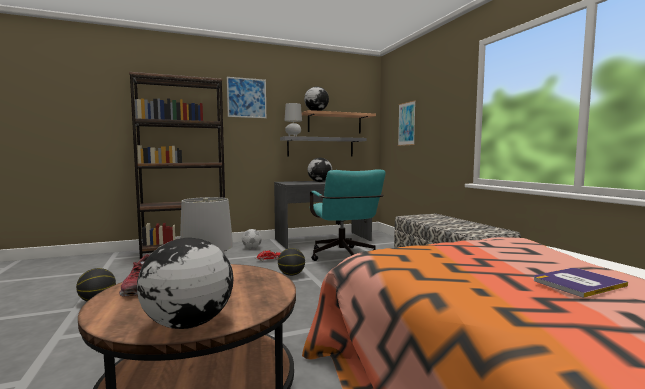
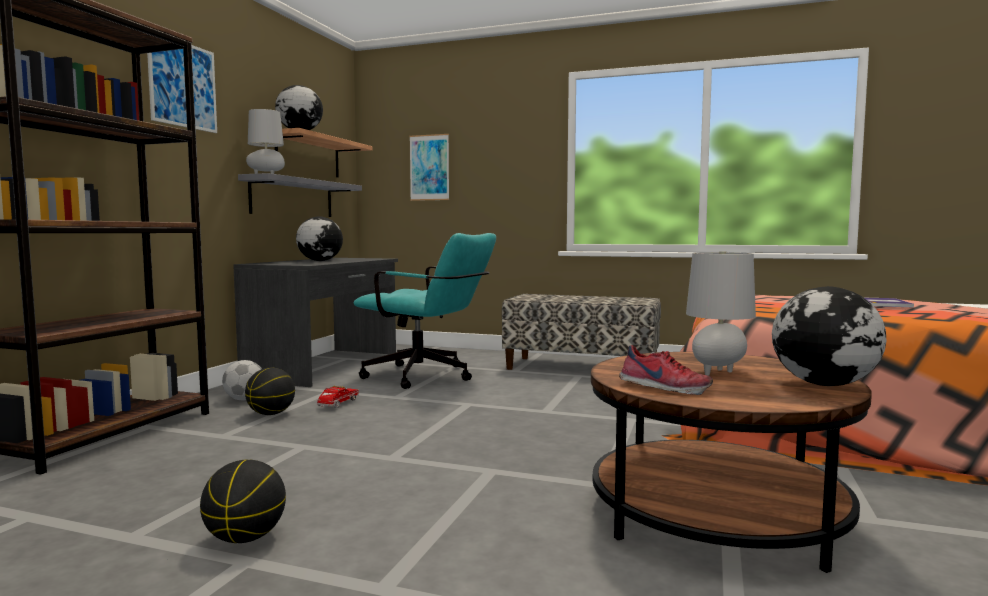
camera: 50 degrees left, 0 degrees up
(291, 274) = (431, 409): basketball -> basketball (270, 414)

